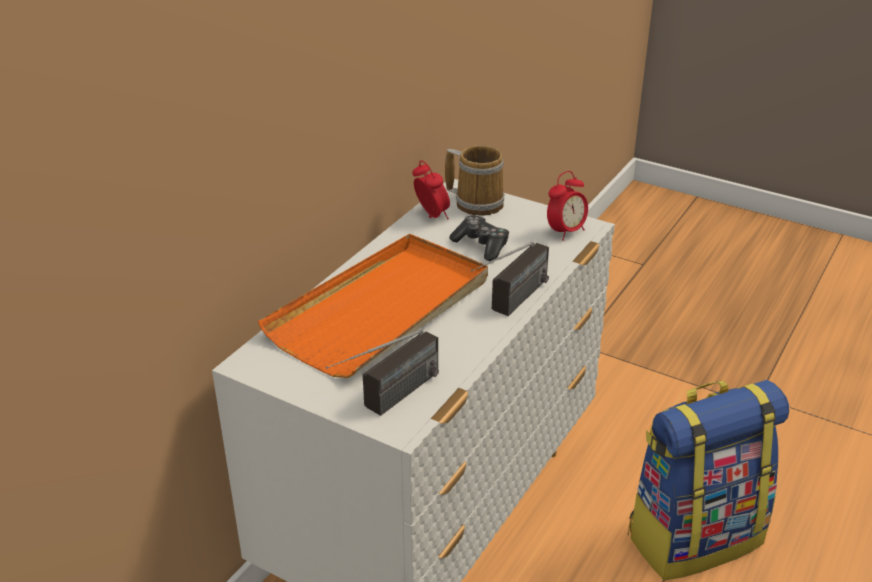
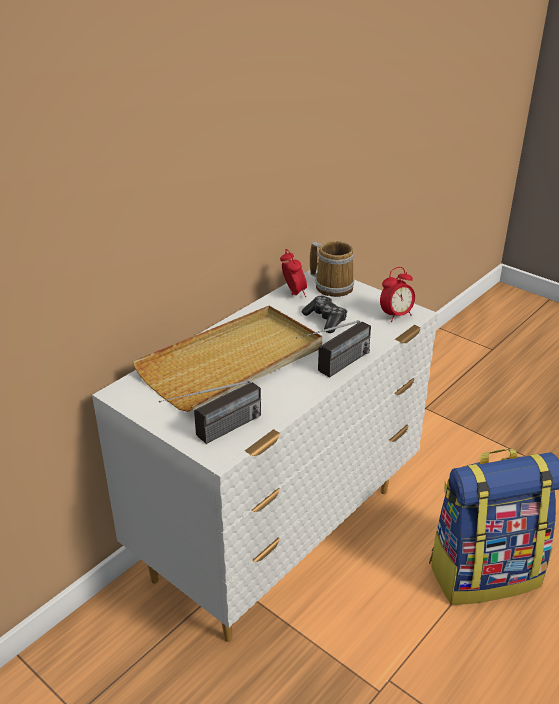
camera: 10 degrees right, 0 degrees up
(382, 310) = (233, 362): orange tray -> beige tray

